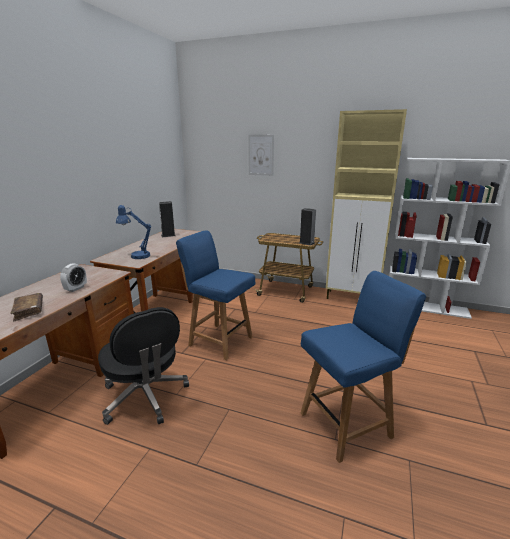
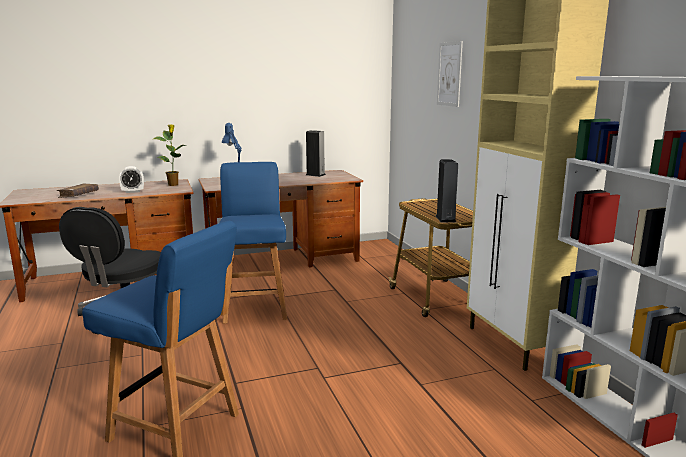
camera: 50 degrees right, 5 degrees down
(90, 271) = (173, 185): none -> potted plant

